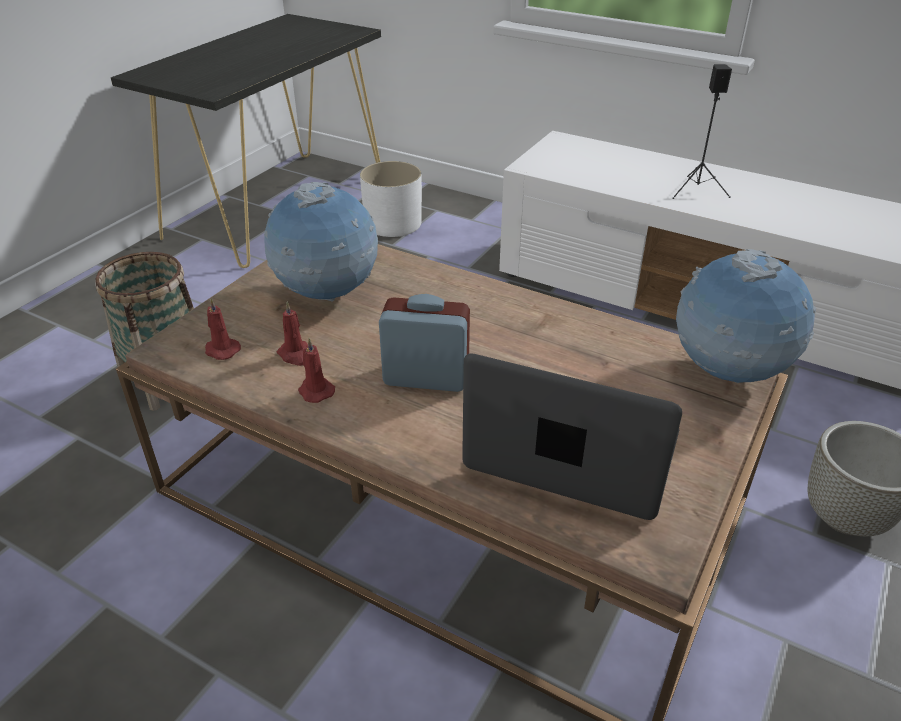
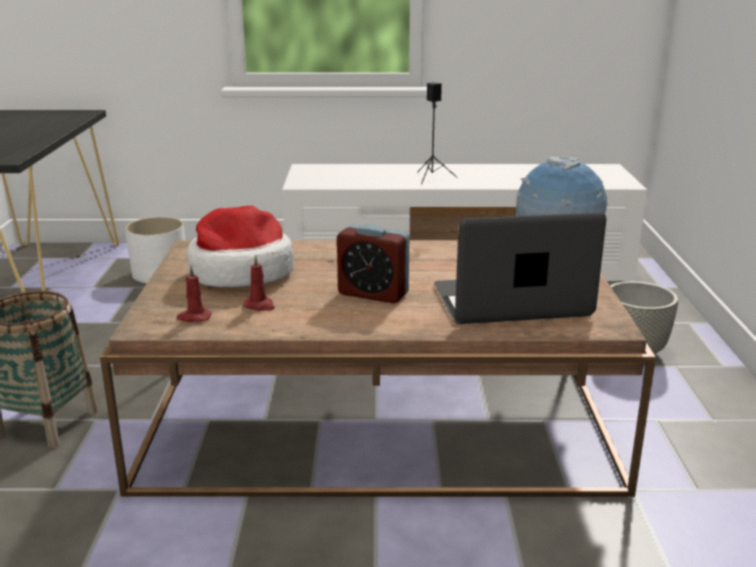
camera: 30 degrees left, 15 degrees down
(315, 391) = (301, 318): red candle -> none
(327, 295) = (241, 272): globe -> hat
(426, 377) = (373, 294): alarm clock -> alarm clock turned 135 degrees counterclockwise

